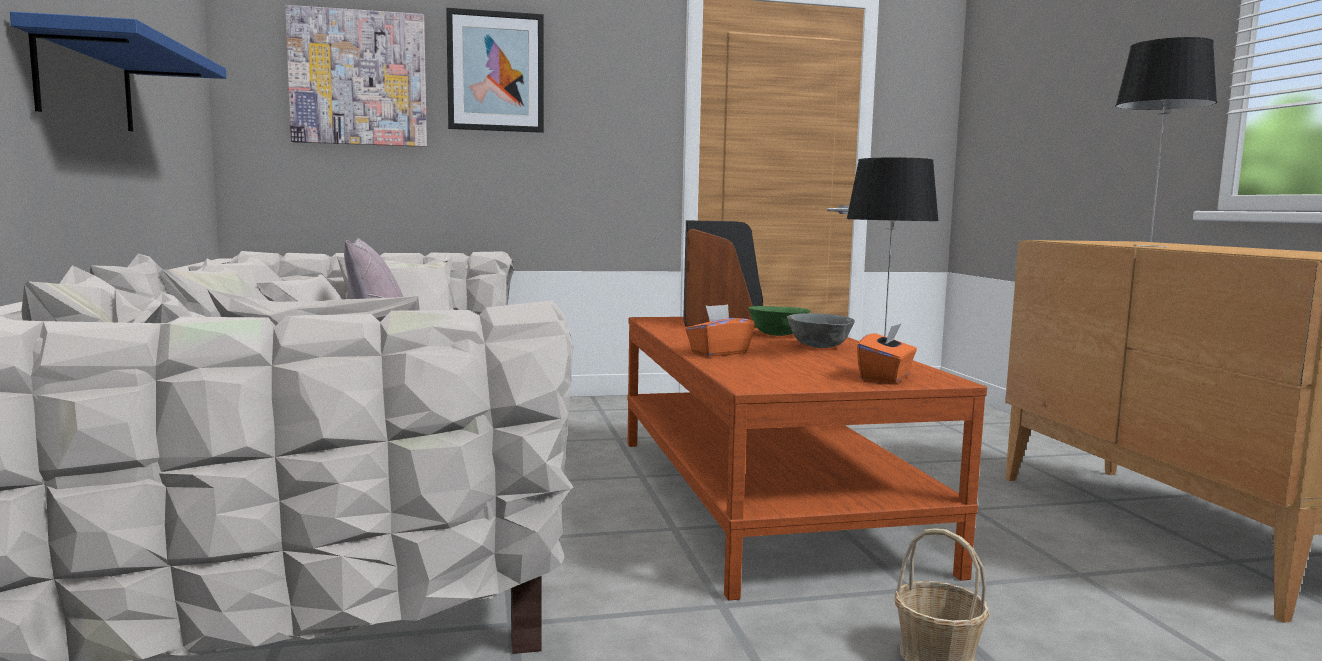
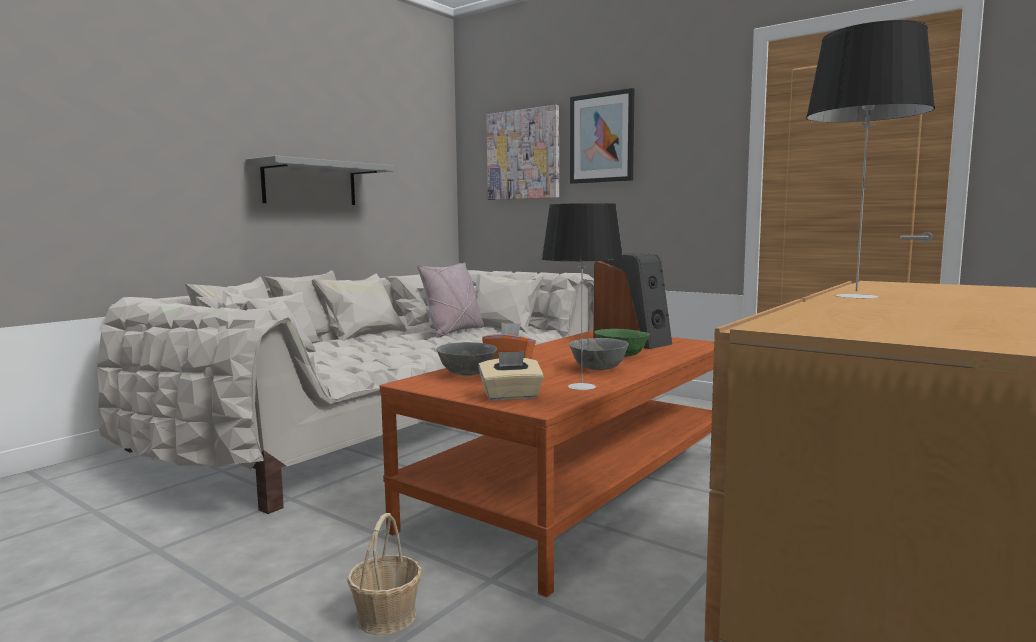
camera: 50 degrees right, 0 degrees up
(85, 82) = (310, 184): blue shelf -> grey shelf
(755, 369) = (468, 374): none -> grey bowl
(886, 378) = (511, 396): orange tissue box -> beige tissue box

